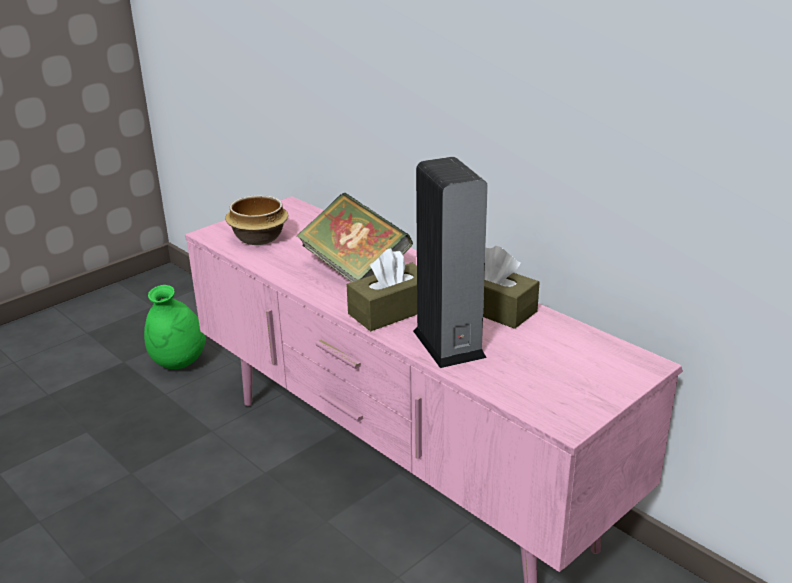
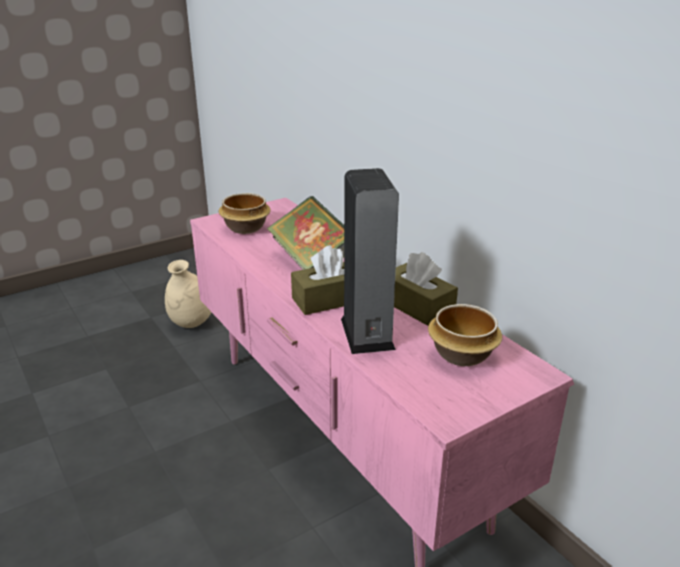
camera: 10 degrees right, 0 degrees up
(179, 364) = (191, 324): green vase -> beige vase
(558, 353) = (461, 354): none -> bowl

